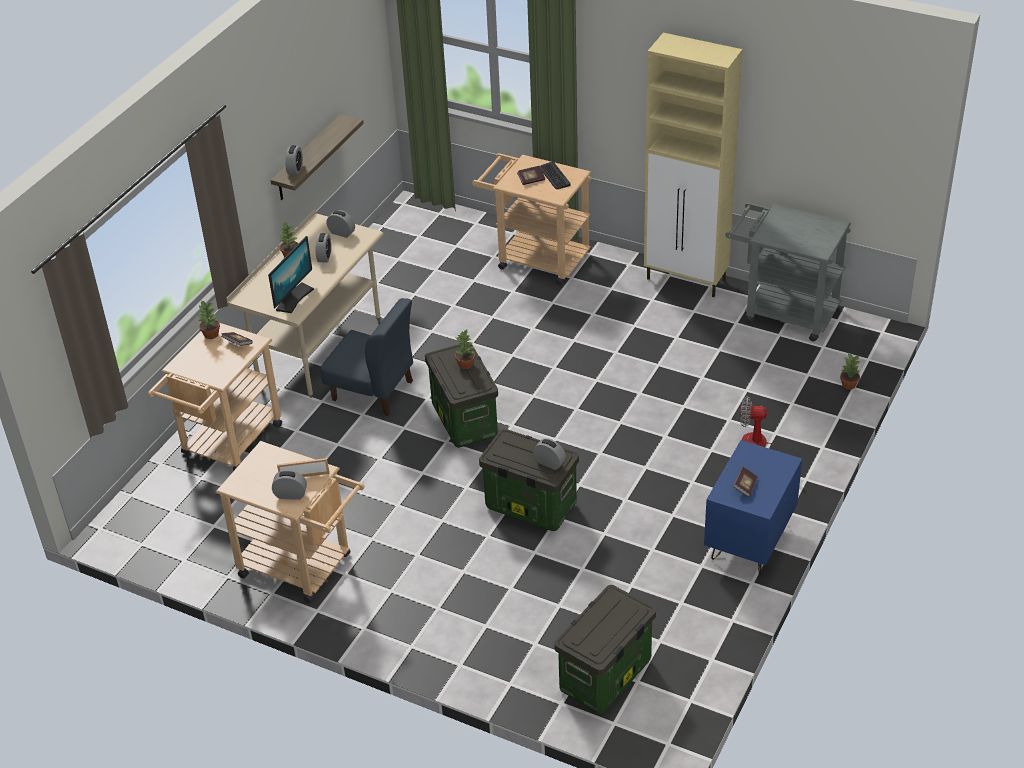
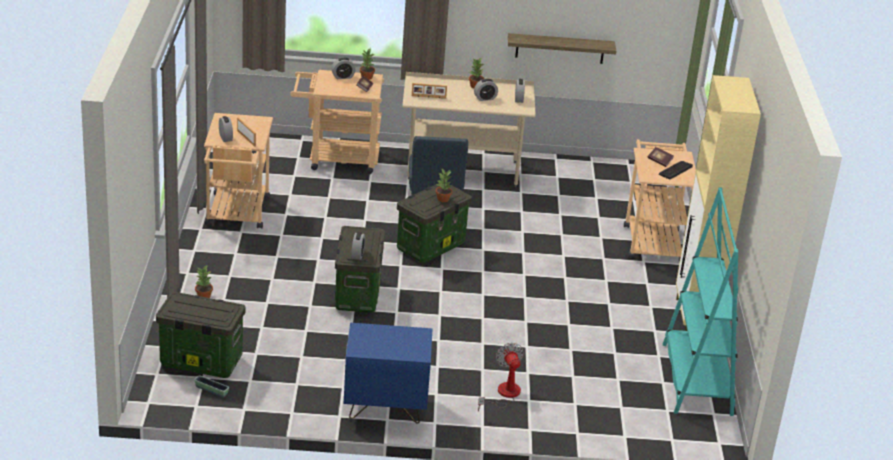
camera: 60 degrees right, 10 degrees down
(293, 298) = (428, 97): monitor -> picture frame
(295, 169) = (528, 38): alarm clock -> alarm clock (343, 77)
(666, 680) = (211, 390): none -> planter
(745, 486) = (376, 338): book -> none
(782, 312) = (696, 379): grey cart -> turquoise bookcase
(849, 385) = (625, 433): potted plant -> potted plant (203, 296)

